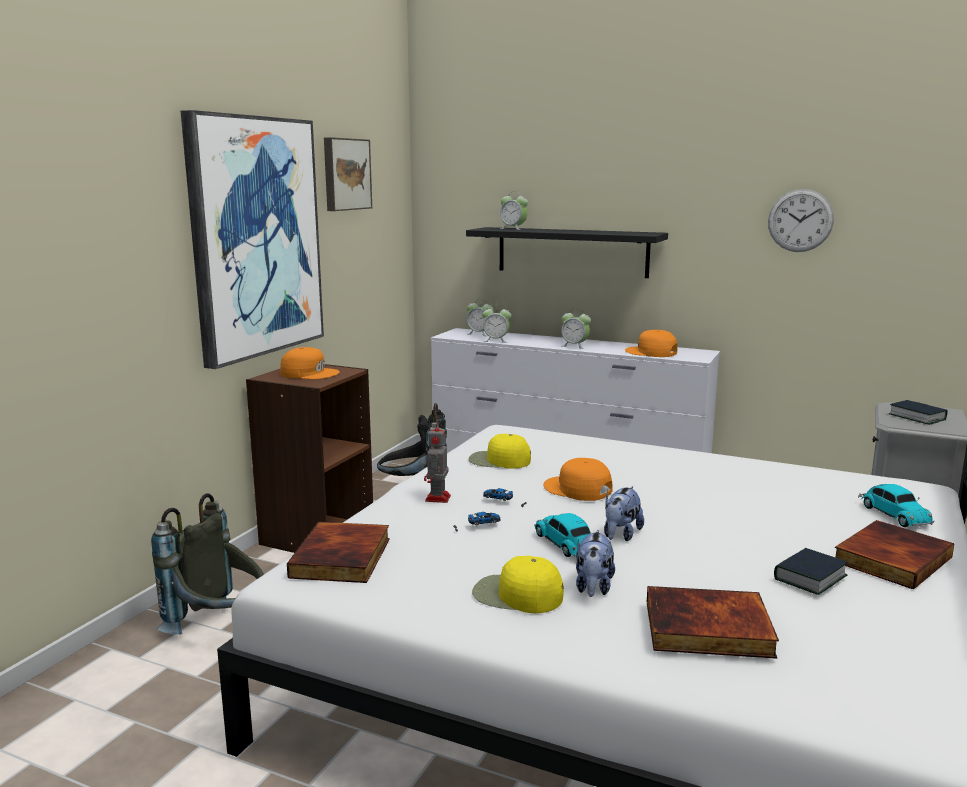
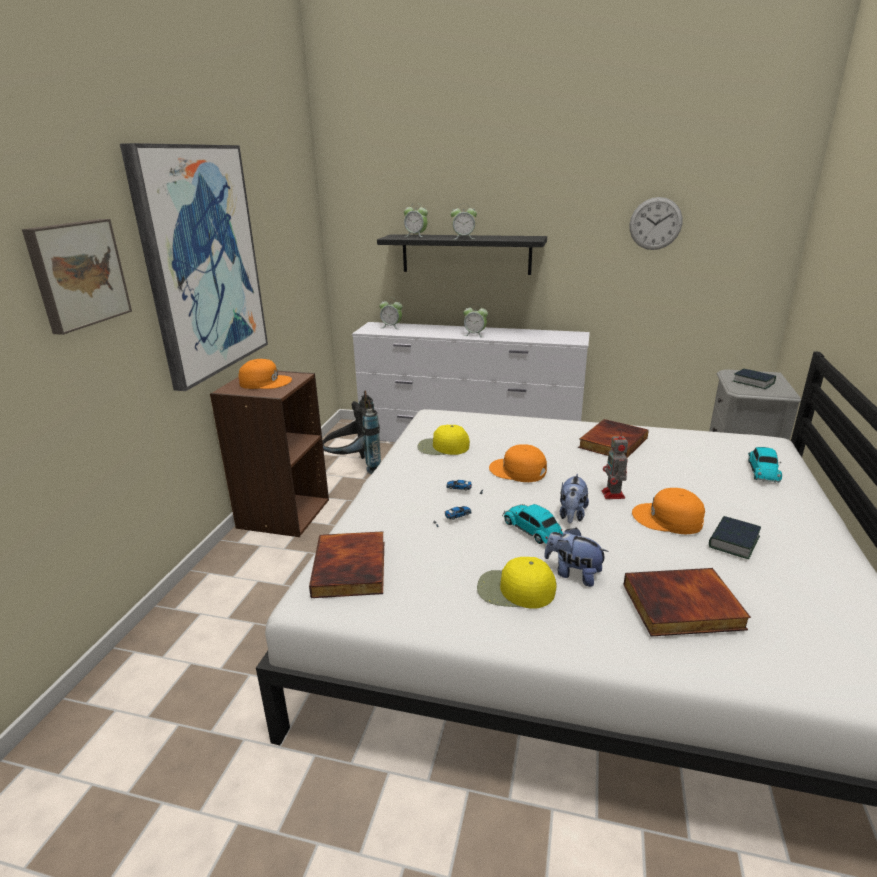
camera: 10 degrees left, 10 degrees up
(220, 628) = (226, 616): grey backpack -> none
(345, 174) = (268, 193): picture -> picture (77, 274)
(437, 499) = (408, 493): toy robot -> toy robot (613, 495)
(496, 340) = (408, 333): alarm clock -> alarm clock (463, 238)
(593, 588) = (573, 574): plush toy -> plush toy turned 120 degrees clockwise
(651, 352) = (538, 337): orange cap -> orange cap (668, 519)
(890, 558) = (780, 514): book -> book (612, 442)
(893, 514) = (762, 470): toy car -> toy car turned 45 degrees clockwise

